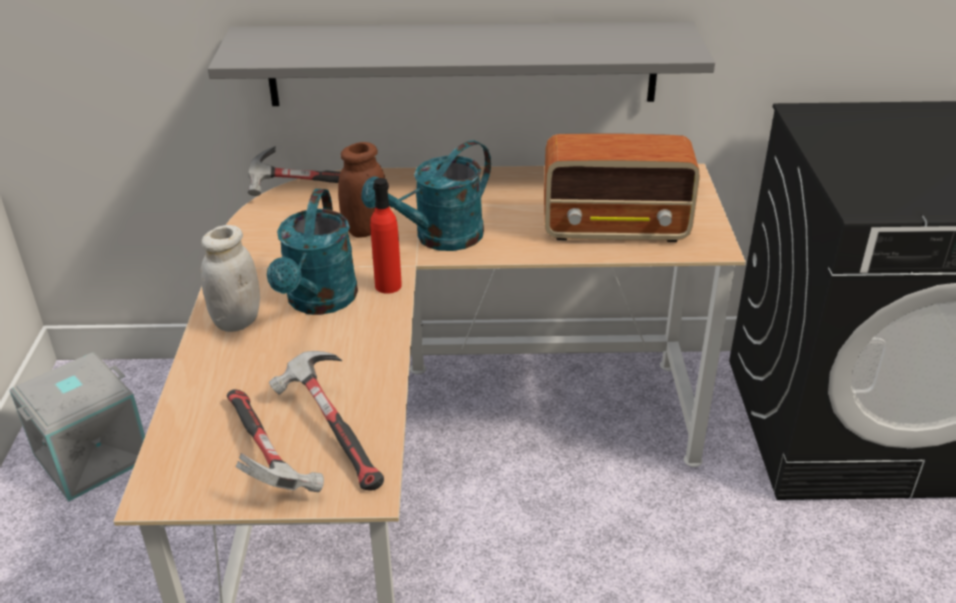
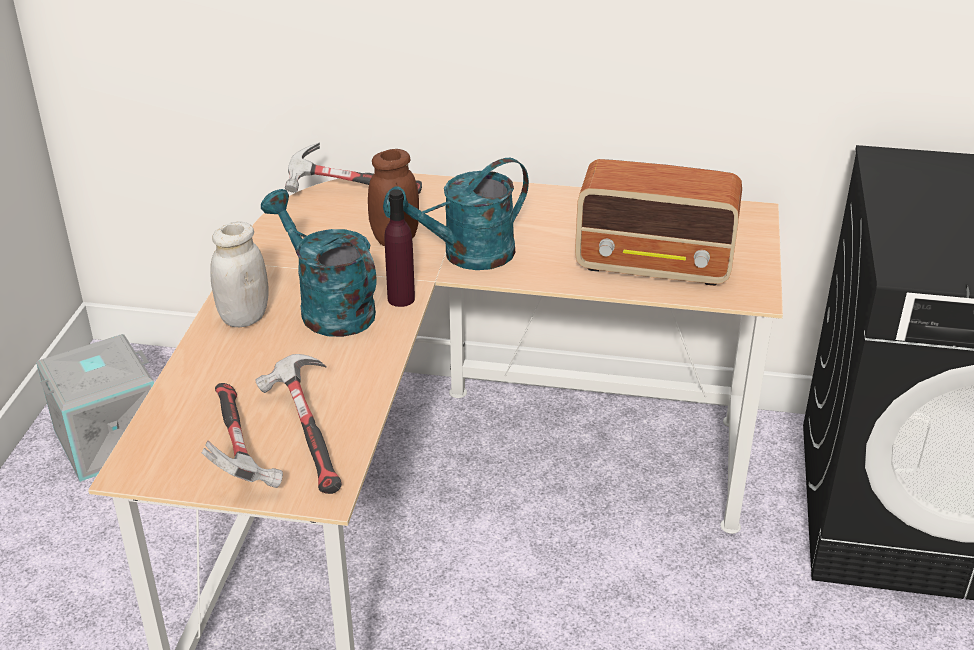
camera: 10 degrees right, 0 degrees up
(319, 302) = (328, 308): turquoise watering can -> turquoise watering can turned 120 degrees clockwise
(388, 285) = (401, 299): red bottle -> purple bottle
(462, 64) = (520, 74): grey shelf -> none

